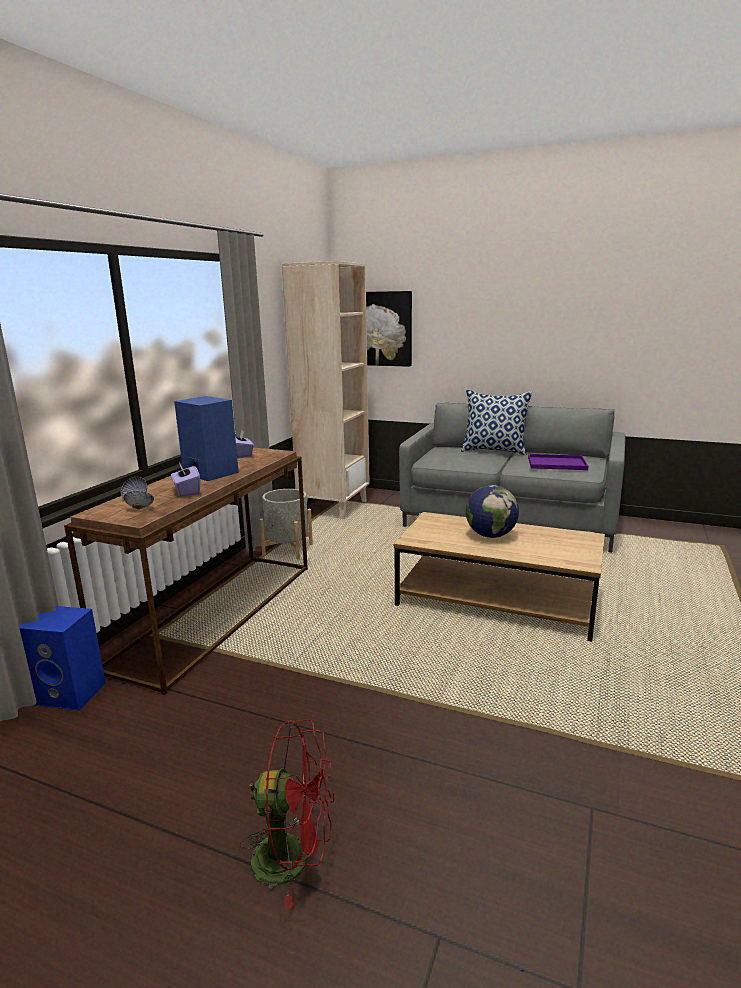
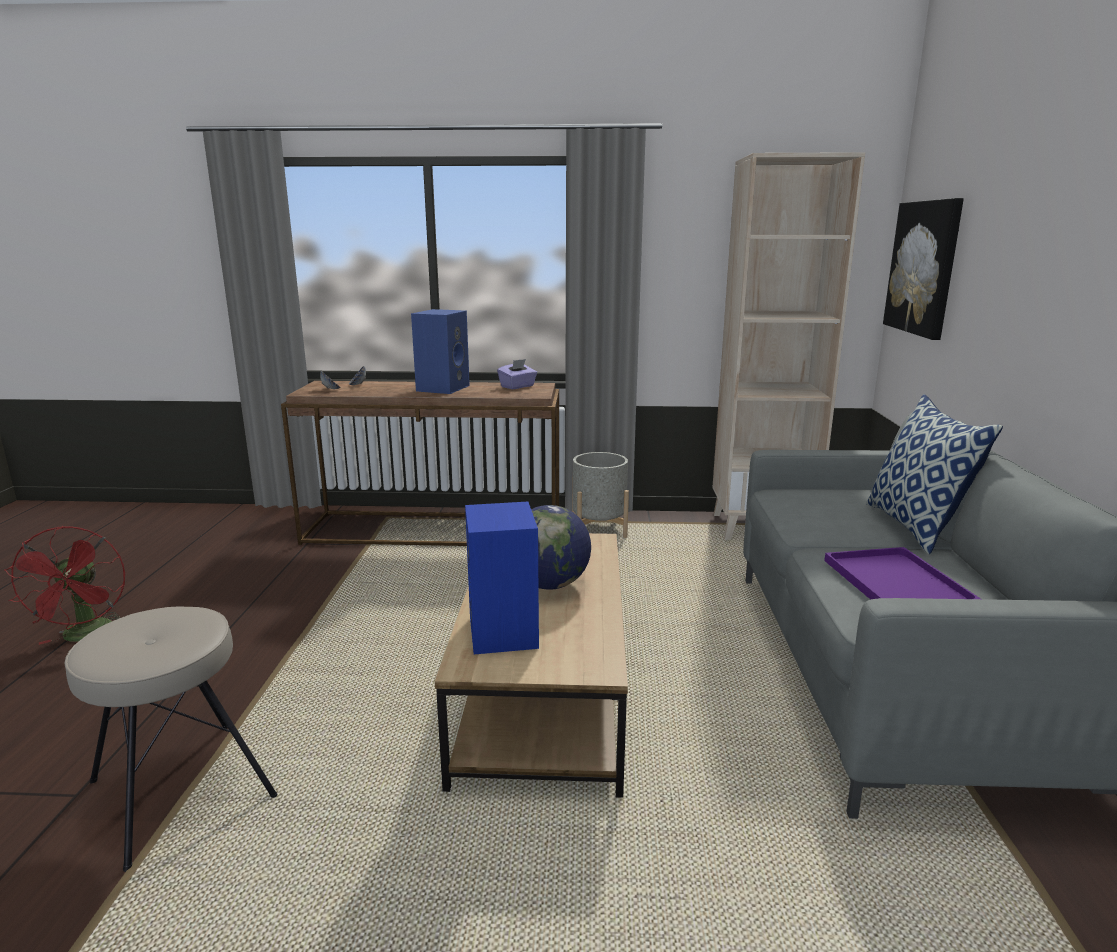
camera: 70 degrees right, 0 degrees up
(73, 693) = (300, 516): blue speaker -> blue speaker (505, 633)
(187, 492) = (380, 391): purple tissue box -> none
(587, 747) = (180, 790): none -> beige stool

